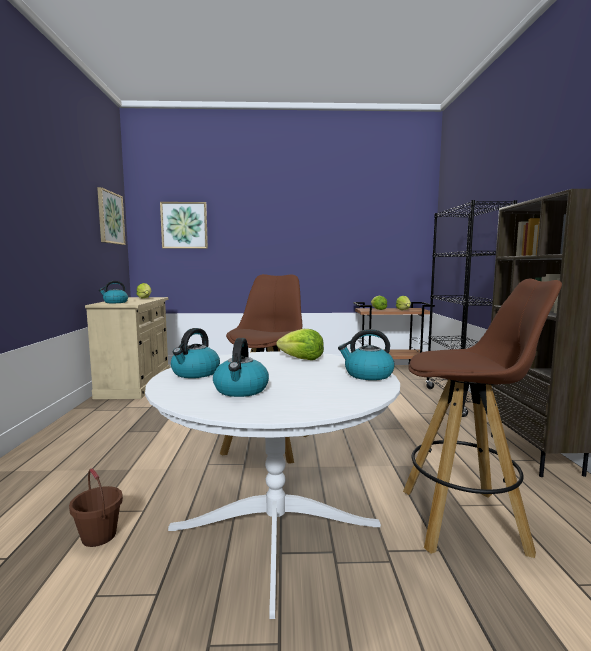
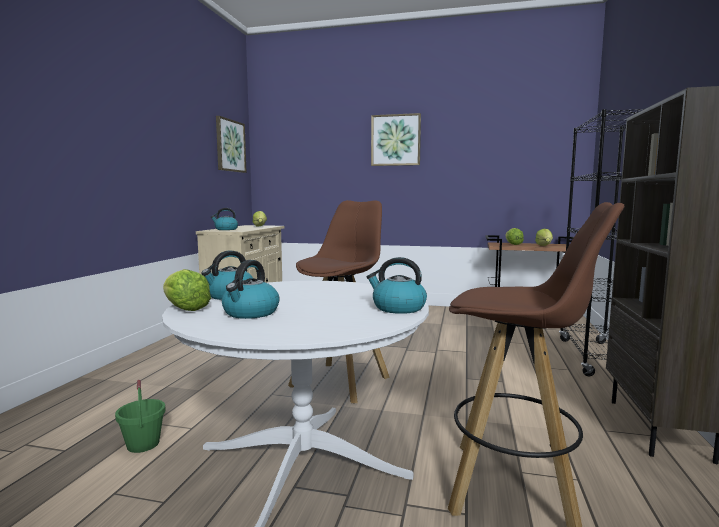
camera: 15 degrees right, 0 degrees up
(99, 536) = (143, 444): brown bucket -> green bucket
(184, 225) = (304, 151): picture -> picture (395, 140)
(301, 359) = (350, 289): lettuce -> lettuce (185, 308)

